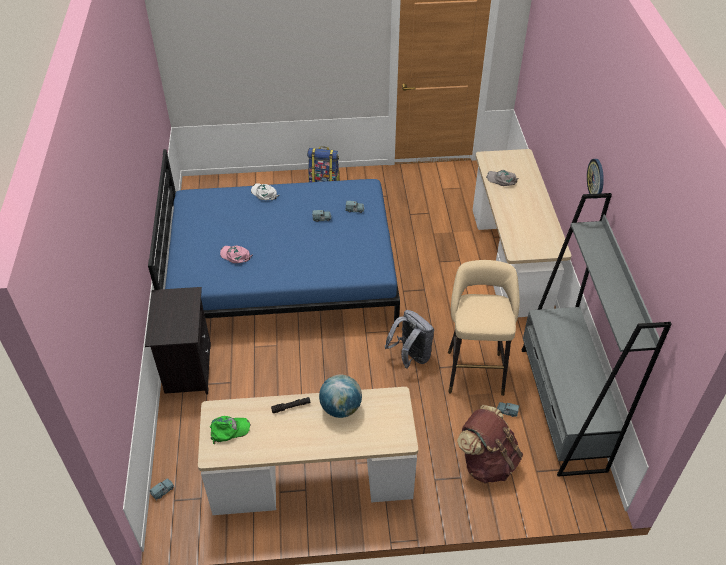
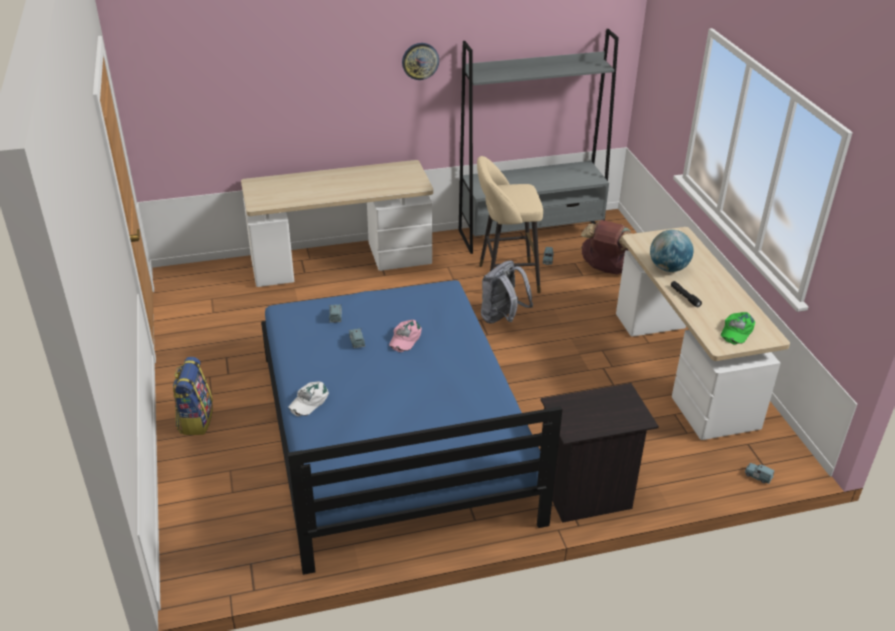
camera: 100 degrees left, 10 degrees down
(229, 430) = (736, 331): green cap -> green cap turned 120 degrees counterclockwise
(235, 256) = (446, 406): pink cap -> pink cap (405, 338)
(502, 179) = (301, 194): grey cap -> none

